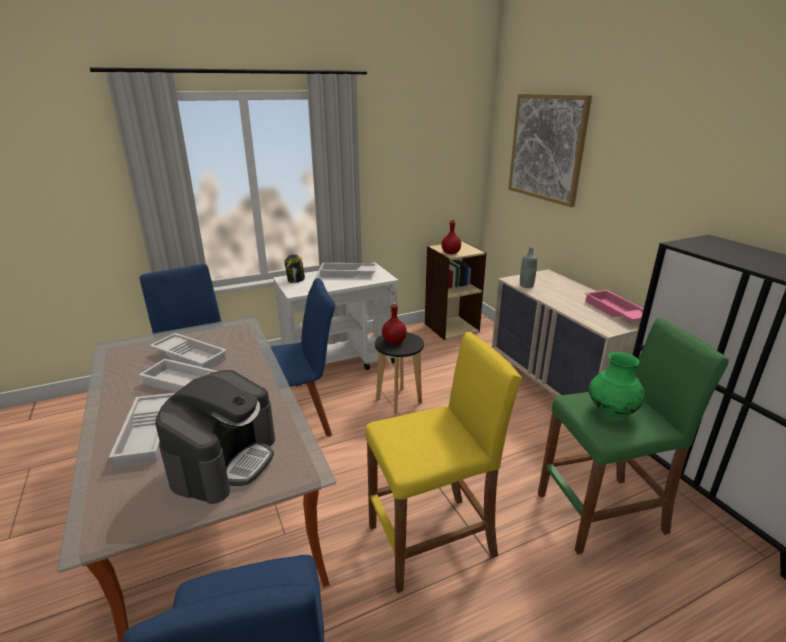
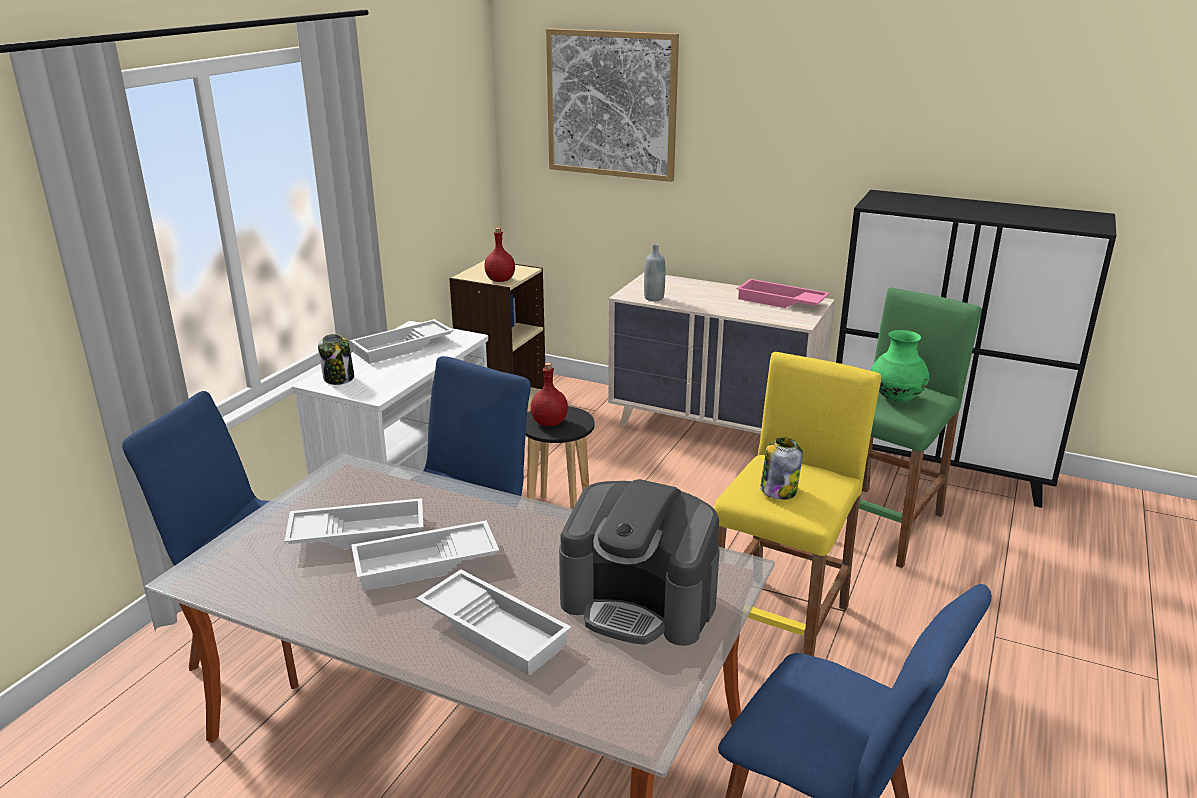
camera: 40 degrees left, 0 degrees up
(225, 460) = (640, 602): coffee machine -> coffee machine turned 135 degrees clockwise
(409, 435) = (778, 490): none -> jar

